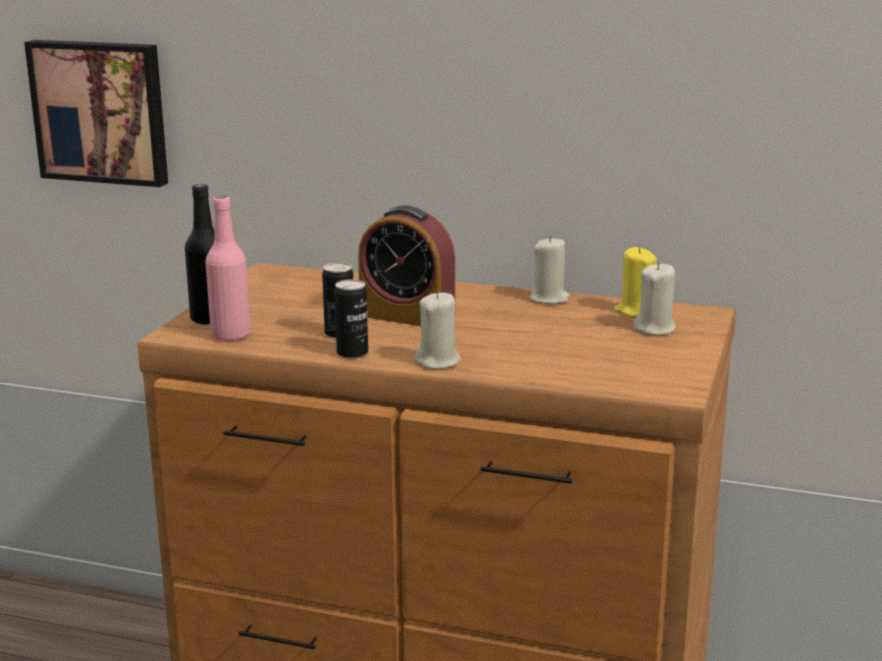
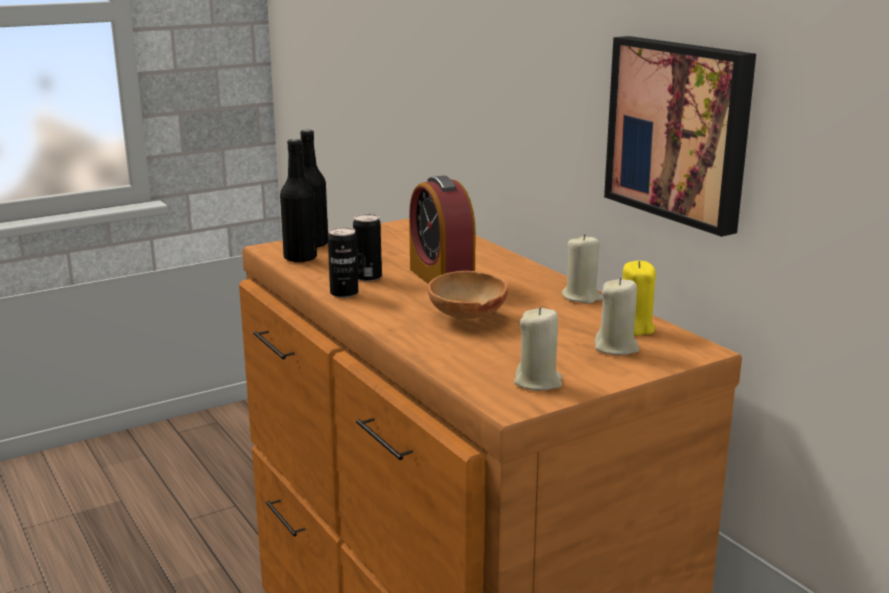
camera: 40 degrees right, 0 degrees up
(101, 111) = (369, 72): picture -> picture (681, 131)
(231, 335) = (300, 258): pink bottle -> black bottle
(438, 362) = (385, 318): beige candle -> beige candle (538, 382)
(503, 342) = (466, 318): none -> brown bowl

